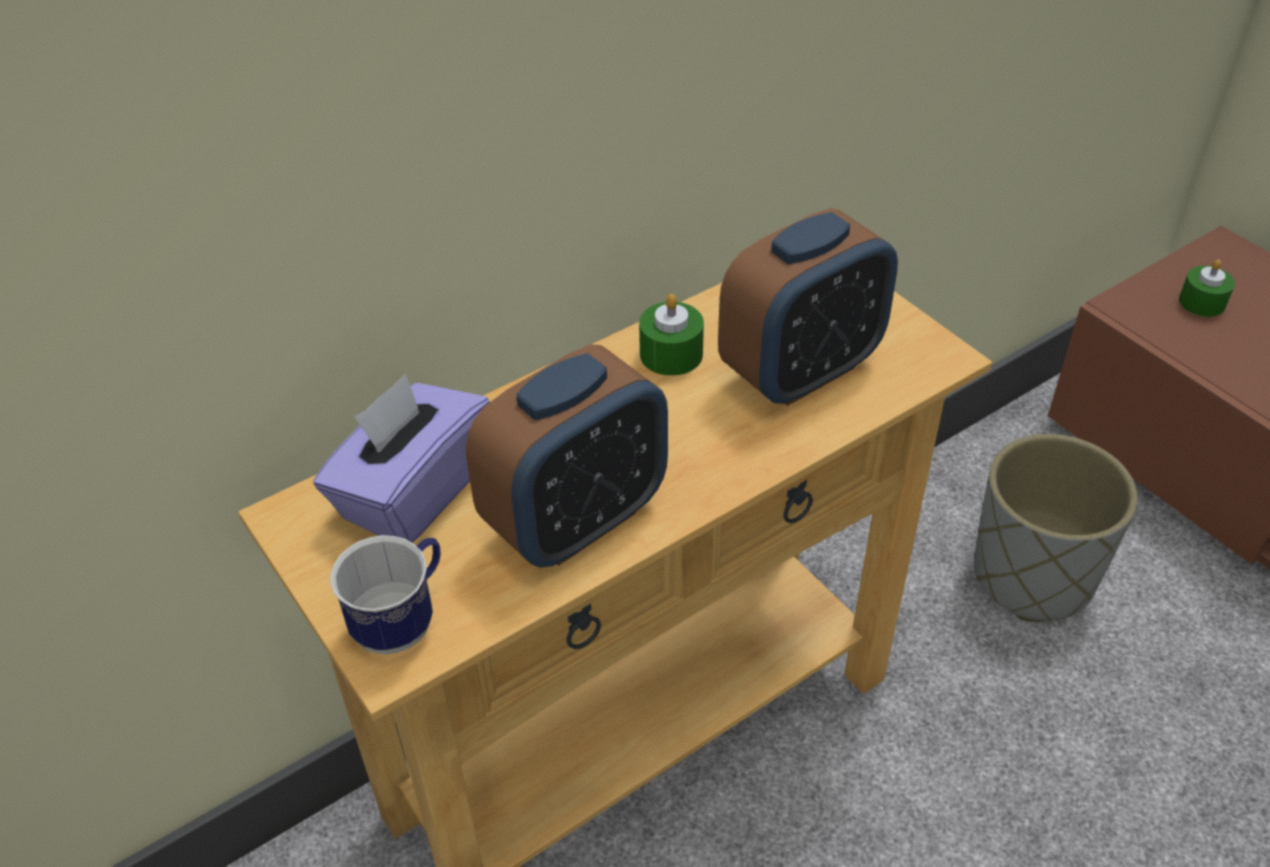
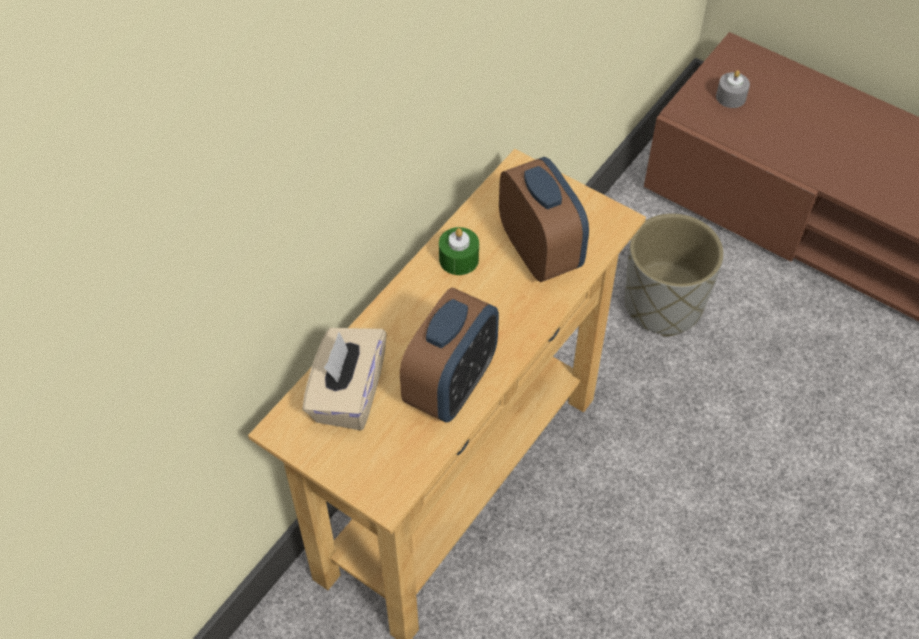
camera: 20 degrees left, 10 degrees up
(403, 621) = (382, 474): mug -> none
(413, 492) = (347, 394): purple tissue box -> beige tissue box
(801, 371) = (540, 251): alarm clock -> alarm clock turned 60 degrees counterclockwise
(1202, 302) = (731, 97): green candle -> grey candle

